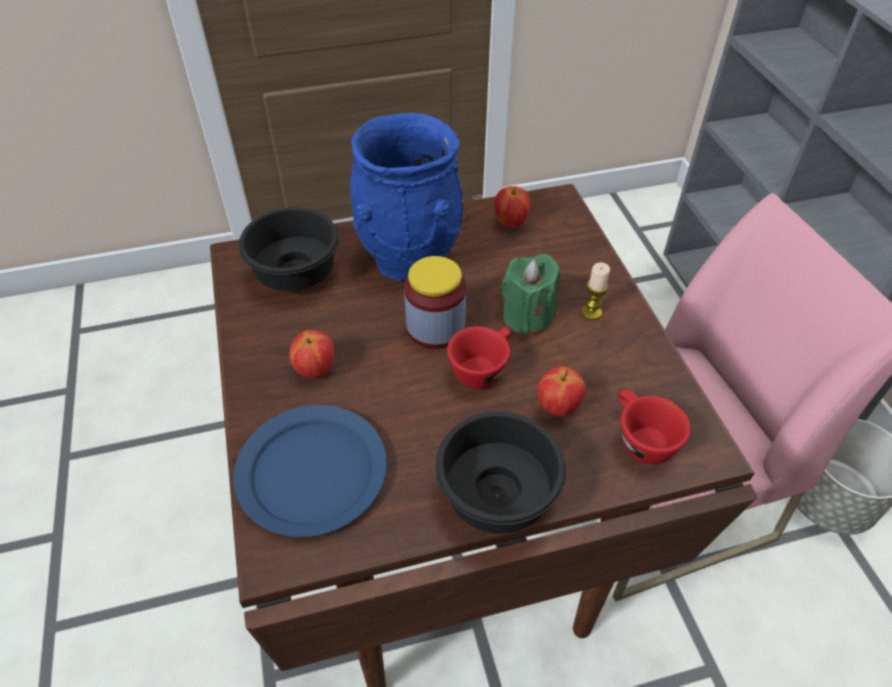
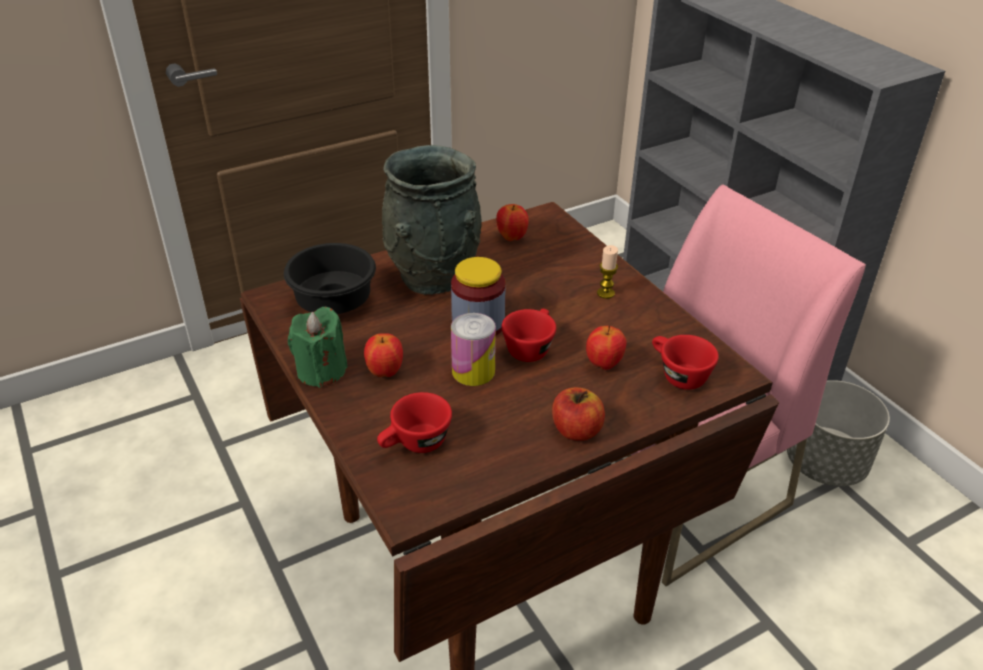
camera: 15 degrees left, 10 degrees down
(312, 471) = (415, 444): blue plate -> red cup
(409, 388) = (473, 371): none -> can
(410, 258) = (434, 277): blue vase -> grey vase
(496, 491) = (576, 430): black bowl -> apple
(527, 317) = (553, 304): green candle -> green candle (321, 371)

